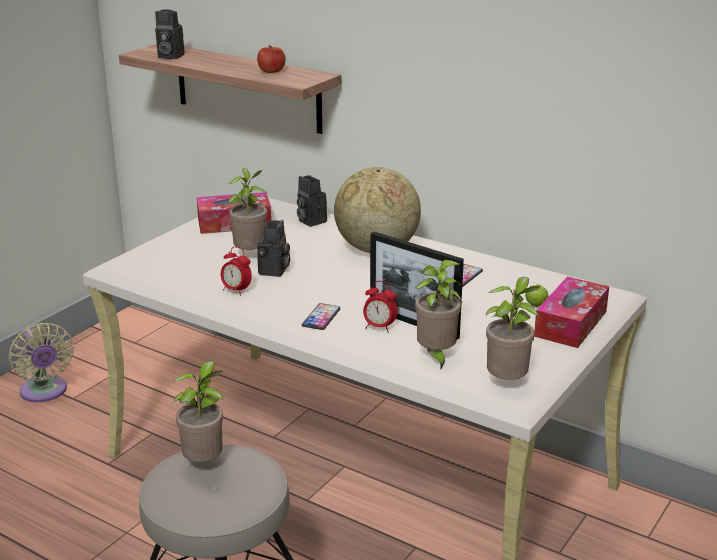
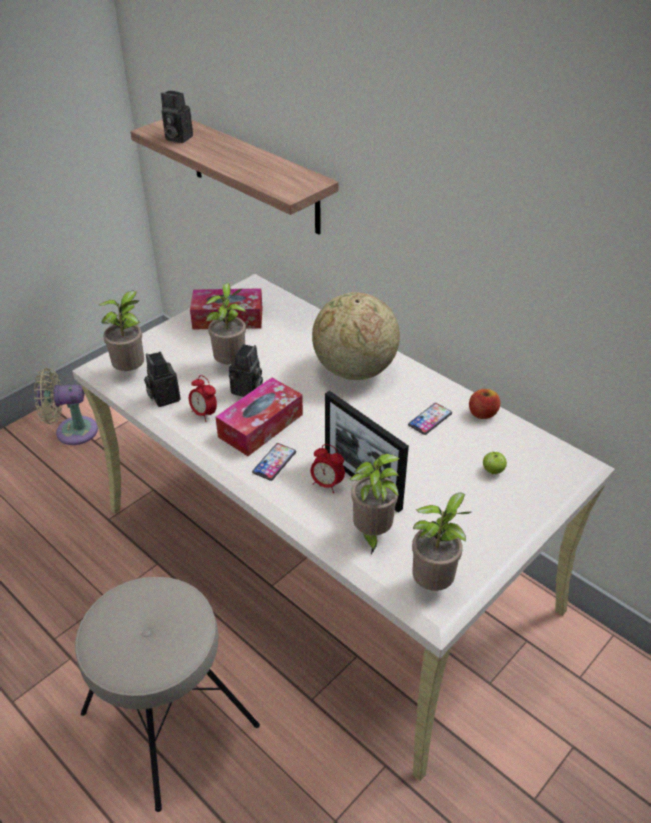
camera: 10 degrees right, 15 degrees up
(45, 392) = (72, 431): beige fan -> beige fan turned 105 degrees clockwise
(205, 463) = (144, 602): potted plant -> potted plant (132, 371)
(271, 71) = (269, 171): apple -> apple (482, 413)
(310, 221) = (300, 322): camera -> camera (163, 397)
(570, 324) = (522, 503): tissue box -> tissue box (261, 425)

